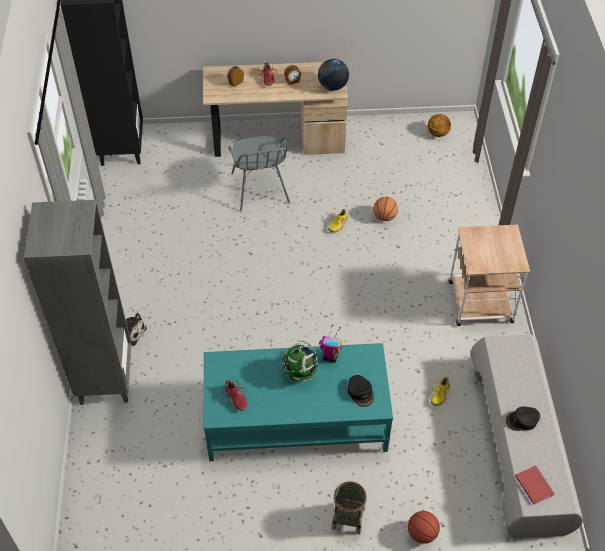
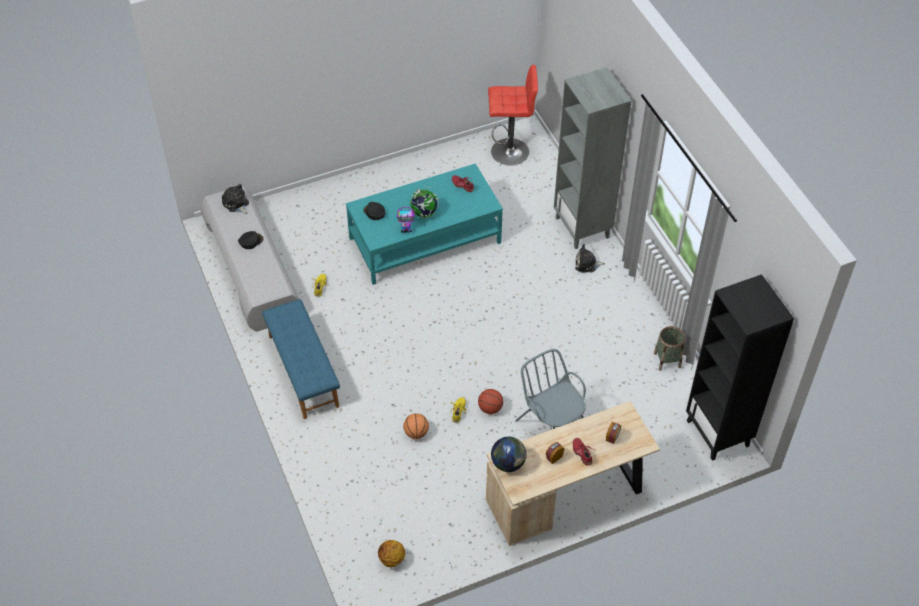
camera: 160 degrees right, 0 degrees up
(125, 522) = (510, 152): none -> red stool
(348, 518) = (363, 192): basket -> basket (667, 360)
(422, 533) = (310, 197): basketball -> basketball (490, 408)
(480, 303) = (302, 371): beige cart -> blue bench
(535, 485) = (236, 204): red book -> plush toy

